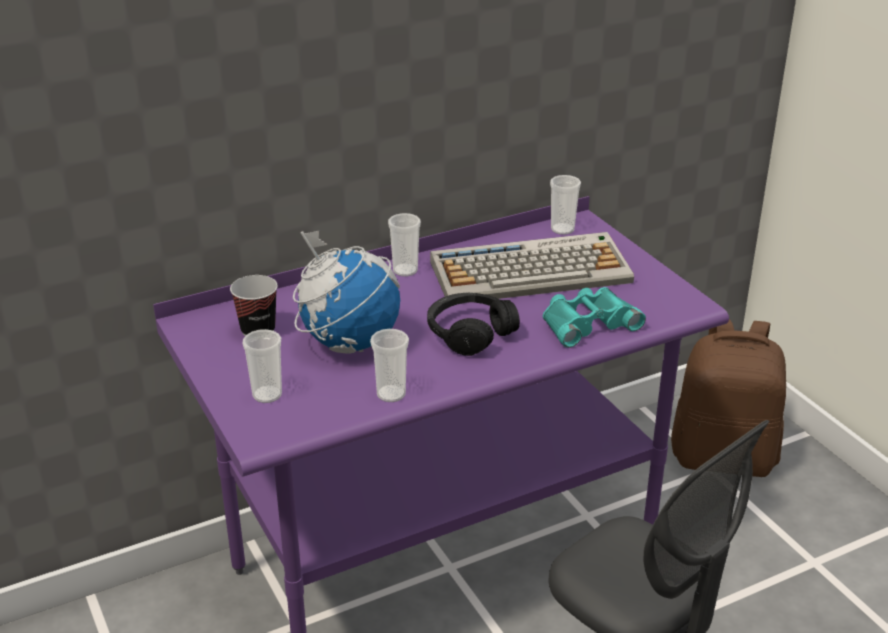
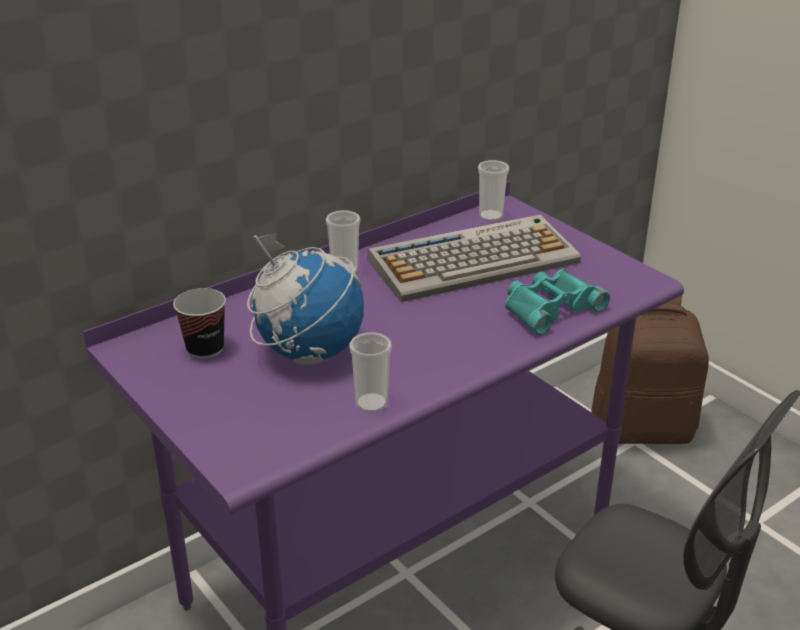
camera: 10 degrees left, 0 degrees up
(267, 395) = (235, 419): cup -> none
(470, 333) = (433, 330): black headphones -> none

